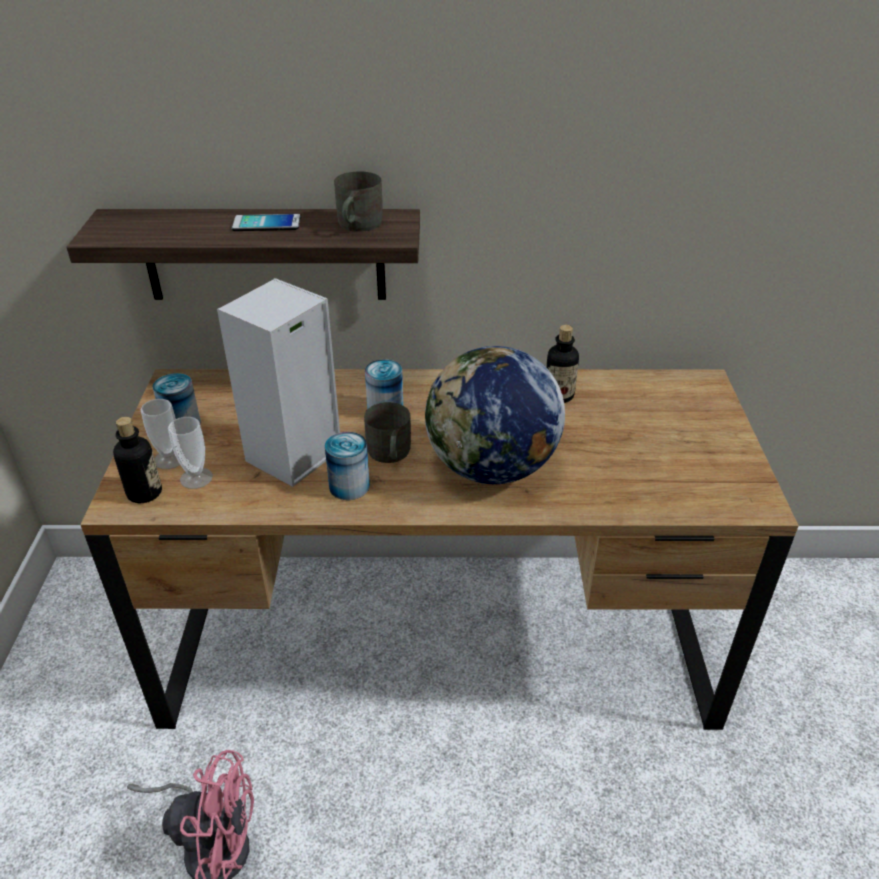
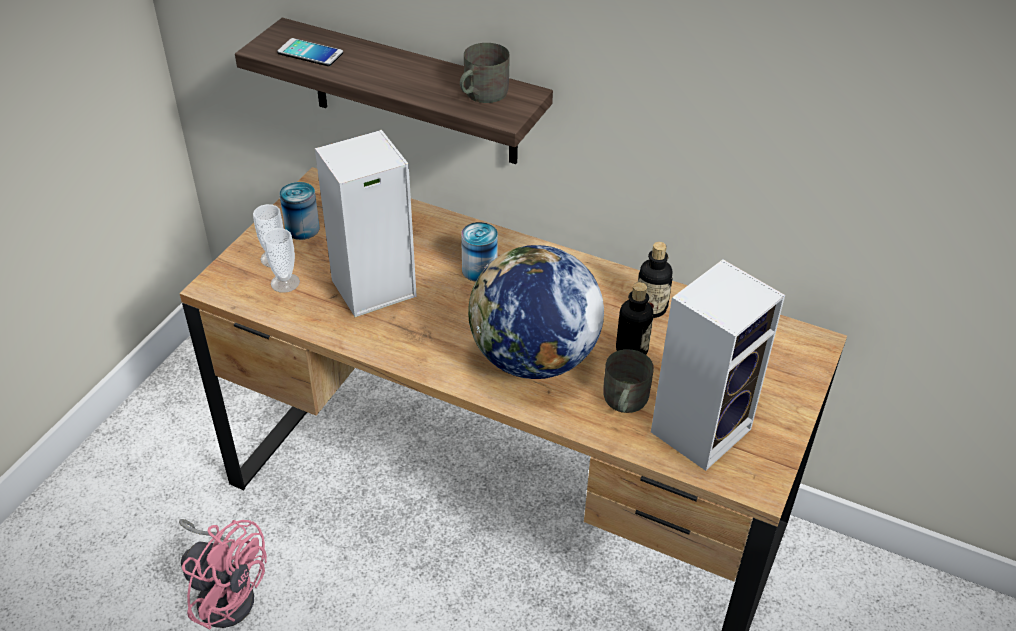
camera: 25 degrees right, 5 degrees up
(144, 493) = (239, 282): bottle -> bottle (631, 349)
(266, 224) = (406, 71): phone -> phone (310, 53)
(349, 486) = (400, 333): can -> none
(389, 454) = (453, 314): grey mug -> grey mug (623, 401)
(677, 475) = (701, 427): none -> speaker

